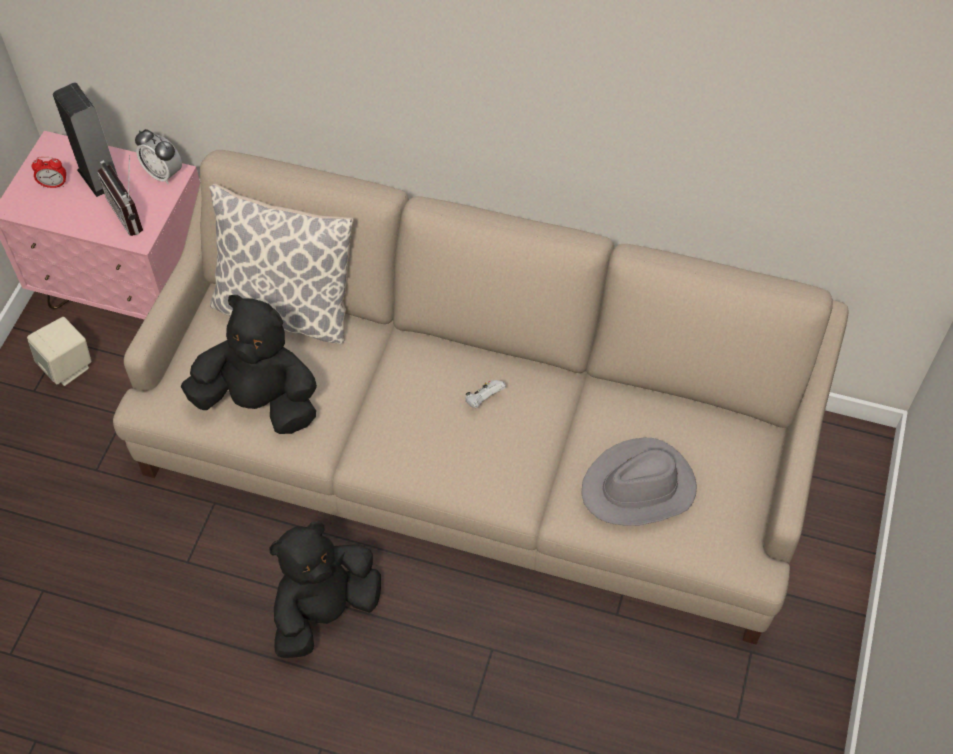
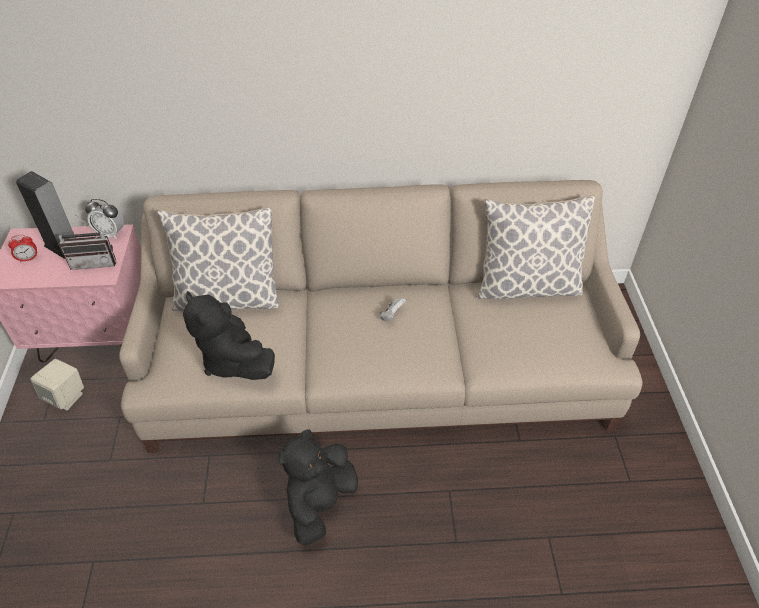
camera: 20 degrees left, 10 degrees down
(132, 213) = (95, 262): radio -> radio turned 45 degrees counterclockwise
(260, 402) = (233, 360): black plush toy -> black plush toy turned 120 degrees counterclockwise
(639, 488) = (520, 339): grey hat -> none
(691, 410) = (527, 286): none -> pillow

